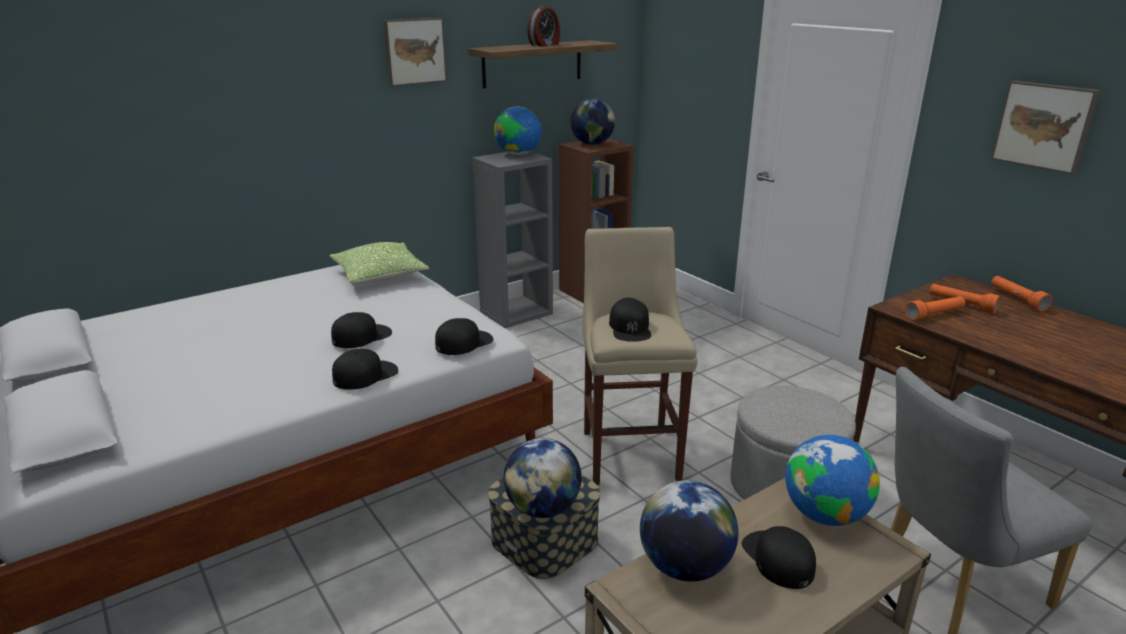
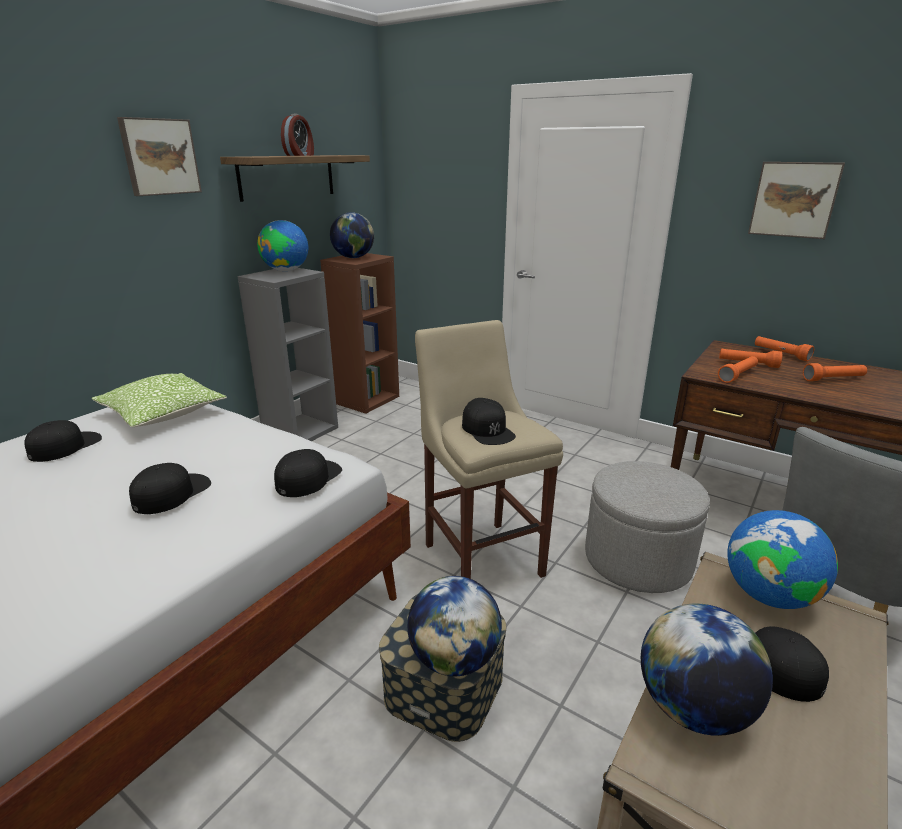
camera: 20 degrees left, 0 degrees up
(365, 375) = (197, 546): black cap -> black cap (65, 446)
(1048, 334) = (833, 379): none -> orange flashlight

